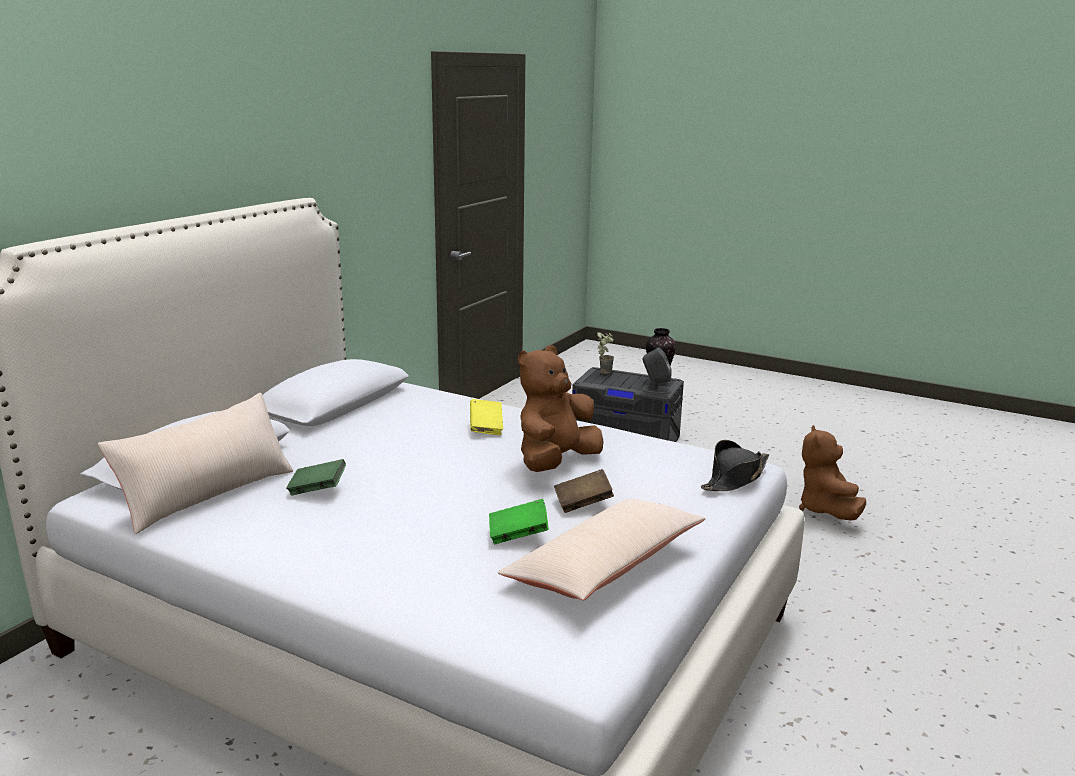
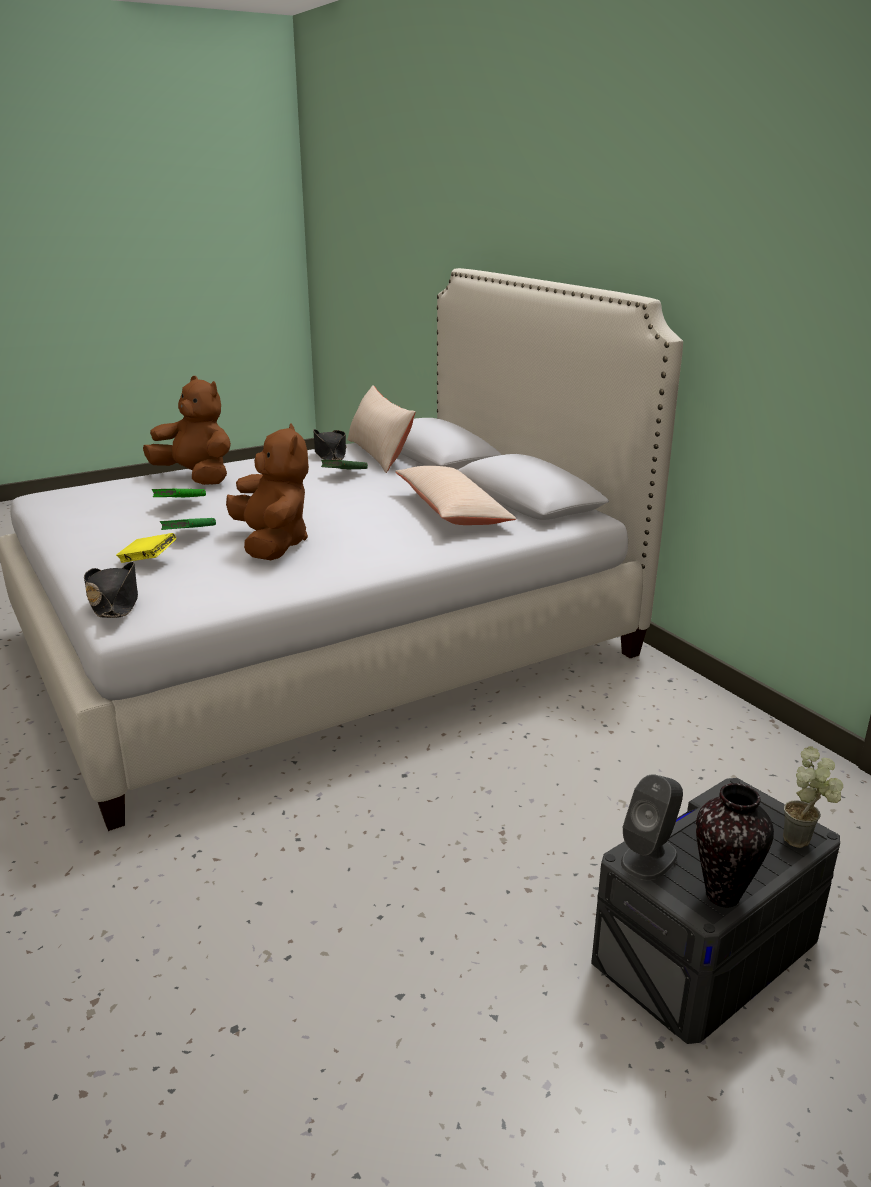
camera: 120 degrees right, 5 degrees up
(224, 524) = (330, 454): none -> black hat
(486, 428) = (386, 537): yellow book -> yellow book (148, 560)
(583, 503) = (189, 536): brown book -> green book
(605, 566) = (104, 520): beige pillow -> beige pillow (452, 511)
(826, 510) = (233, 1066): brown plush toy -> brown plush toy (196, 477)

